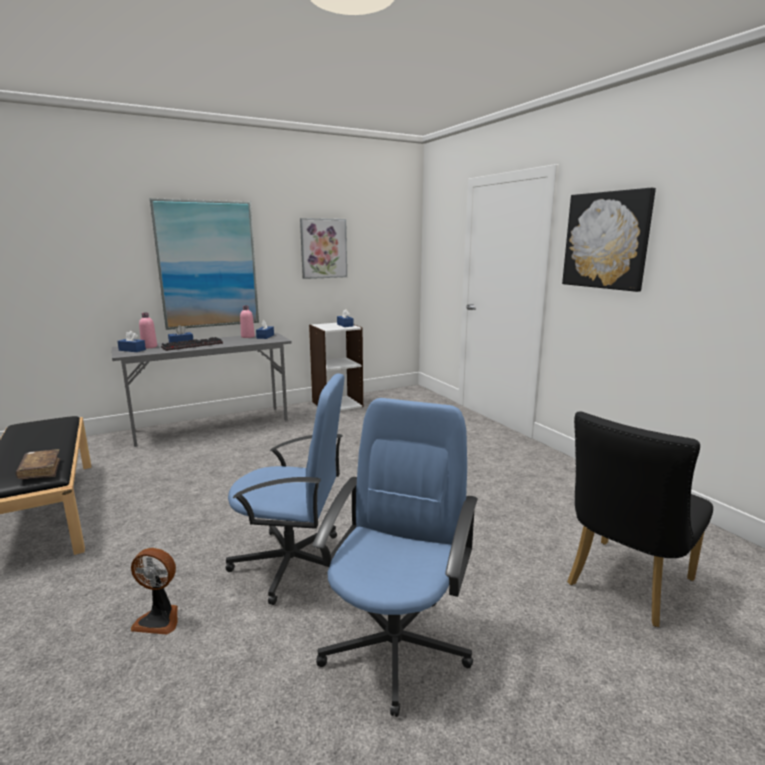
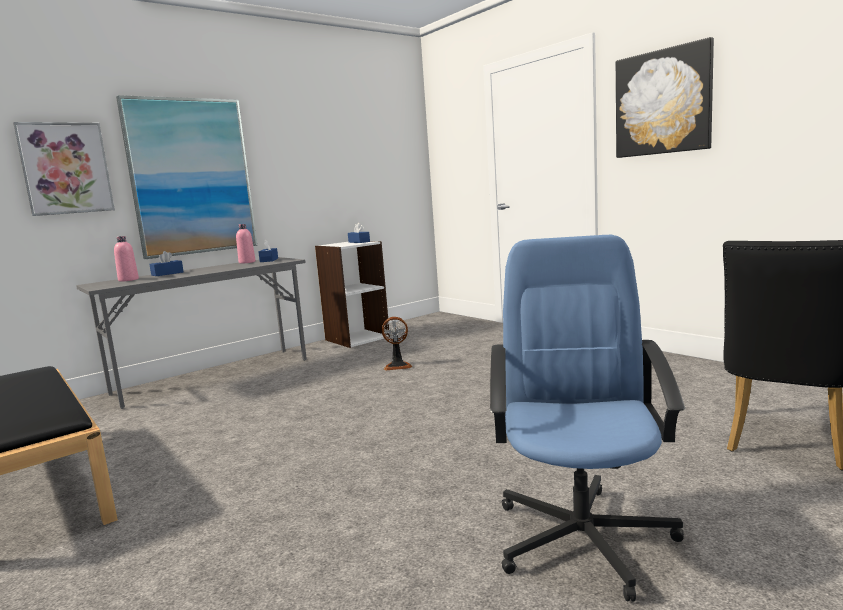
camera: 10 degrees left, 5 degrees down
(40, 470) = (46, 415): brown book -> none
(132, 350) = (108, 284): blue tissue box -> none
(159, 619) = (269, 567): fan -> fan (397, 366)
(193, 345) = (185, 273): keyboard -> none
(292, 563) = (405, 485): blue office chair -> none
(323, 248) = (324, 155): picture -> picture (66, 168)

